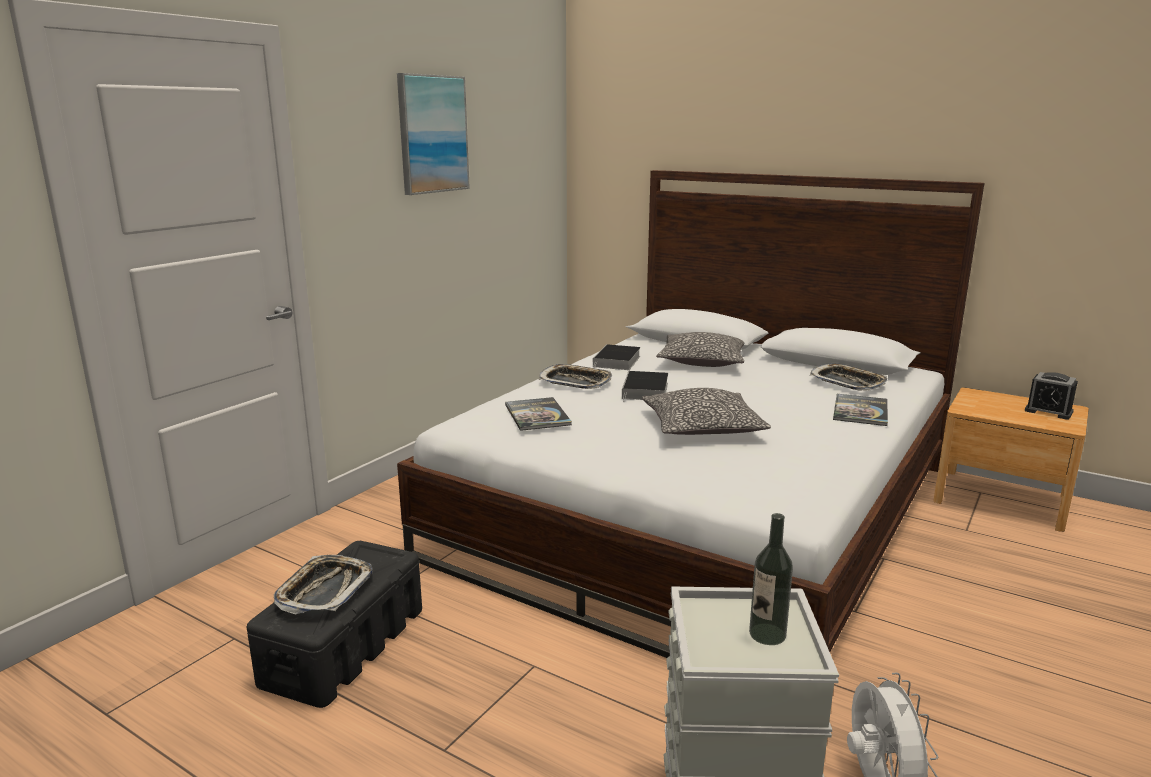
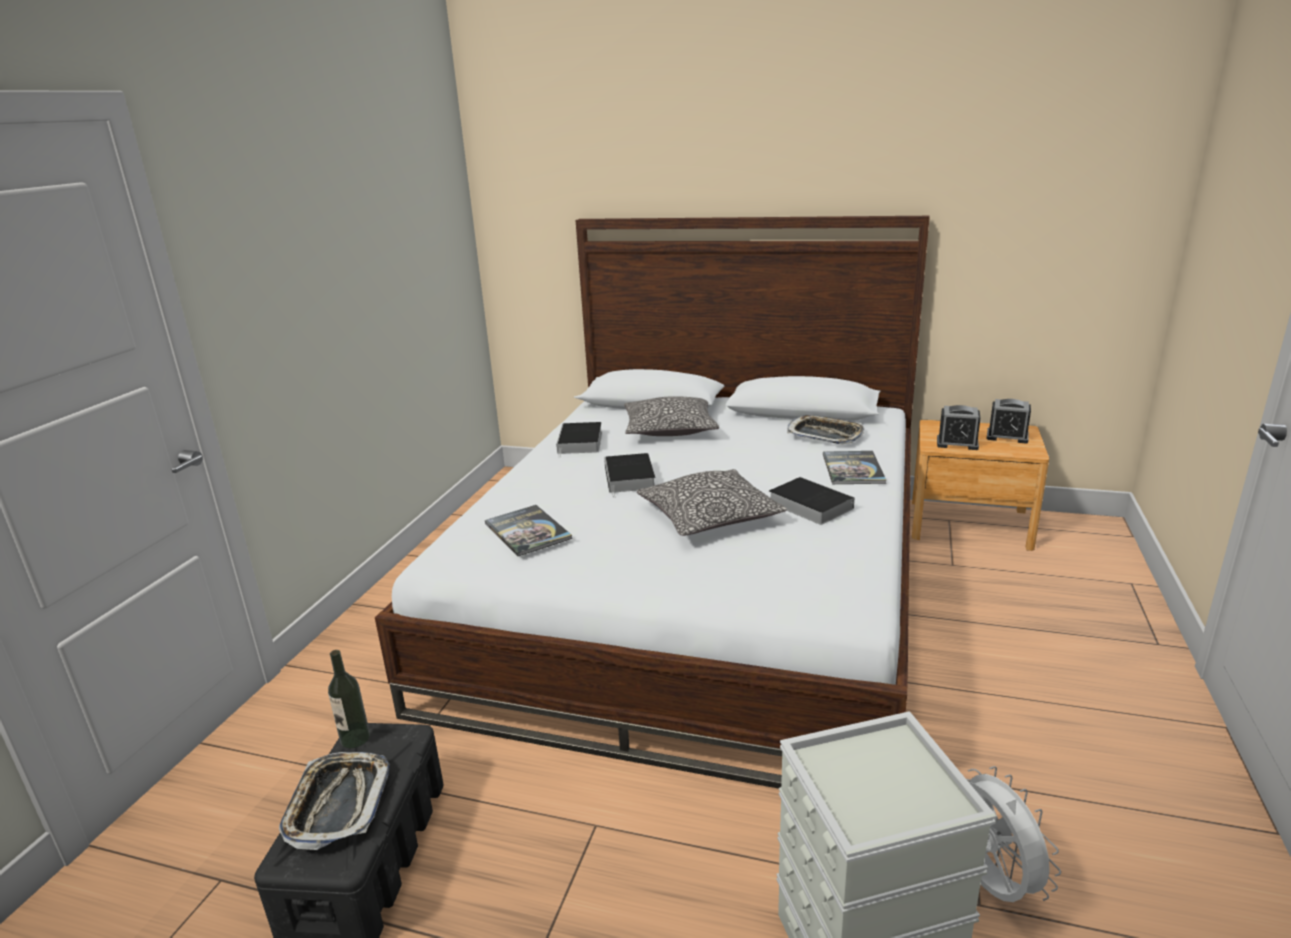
camera: 15 degrees left, 5 degrees up
(432, 134) = (329, 205): picture -> none
(575, 382) = (548, 477): tray -> none
(767, 634) = (900, 778): bottle -> bottle (355, 738)
(799, 431) = (807, 505): none -> book
(990, 410) = (957, 443): none -> alarm clock

